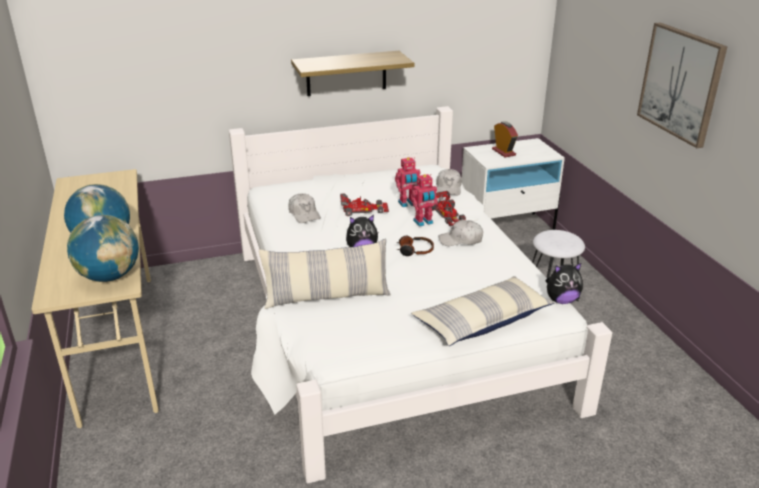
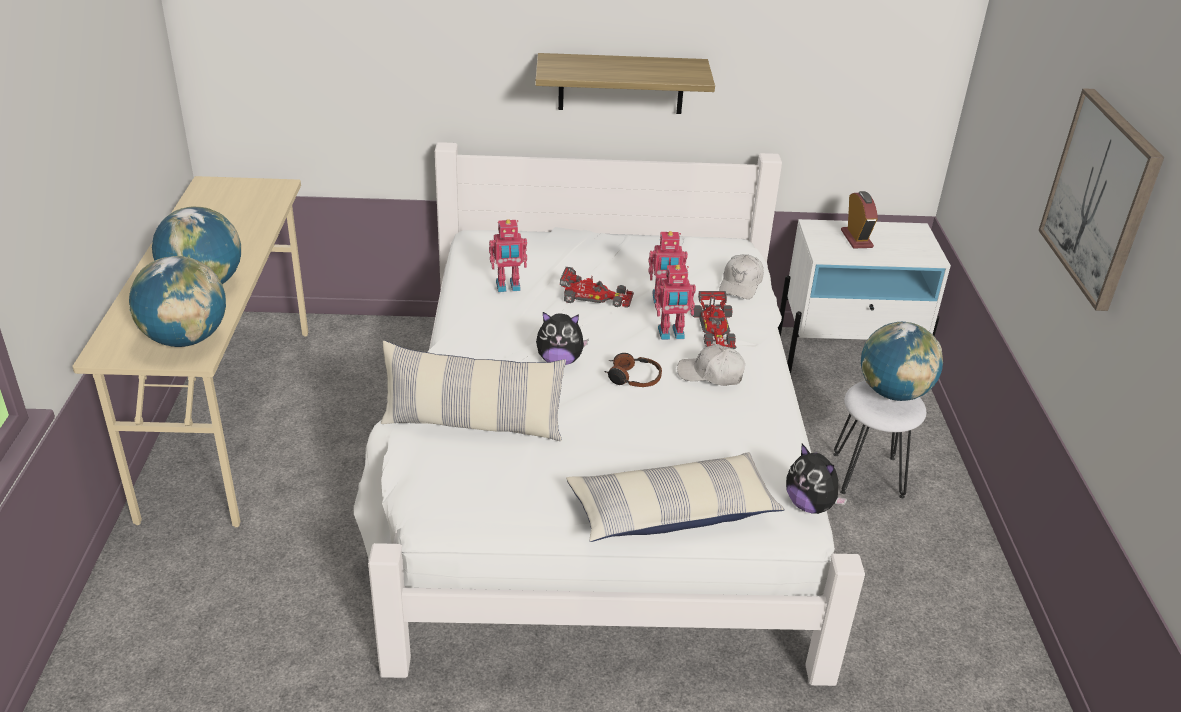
camera: 15 degrees right, 5 degrees up
(304, 214) = (508, 287): white cap -> toy robot
(561, 235) = (893, 393): none -> globe
(561, 300) = (810, 505): plush toy -> plush toy turned 45 degrees clockwise

